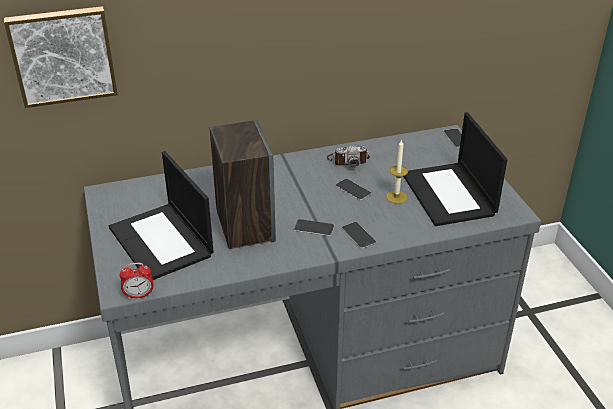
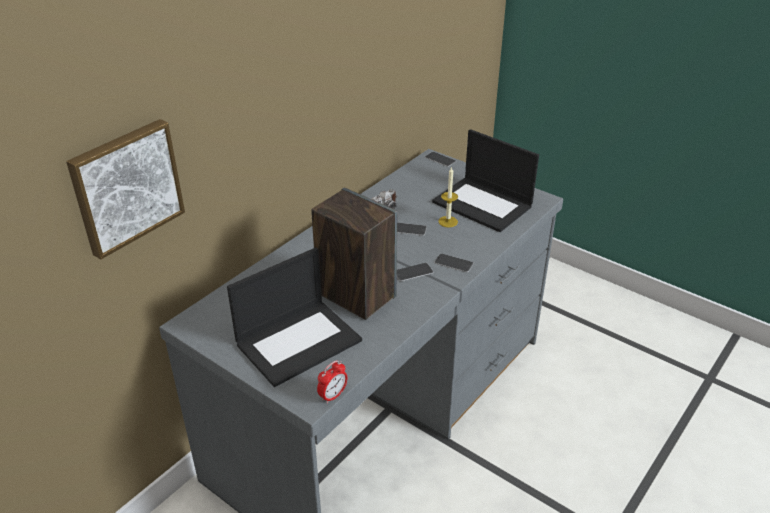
camera: 35 degrees left, 0 degrees up
(162, 242) = (299, 341): laptop -> laptop turned 60 degrees counterclockwise

